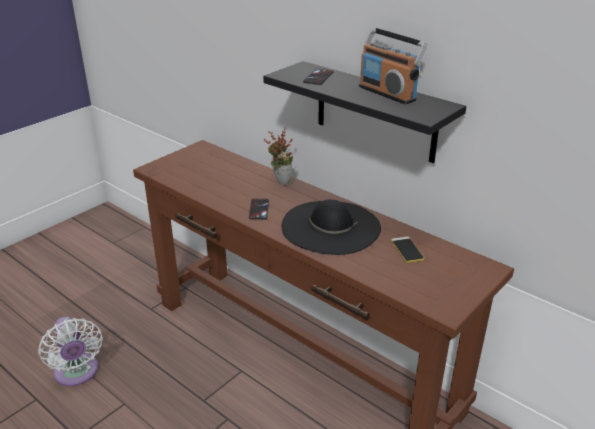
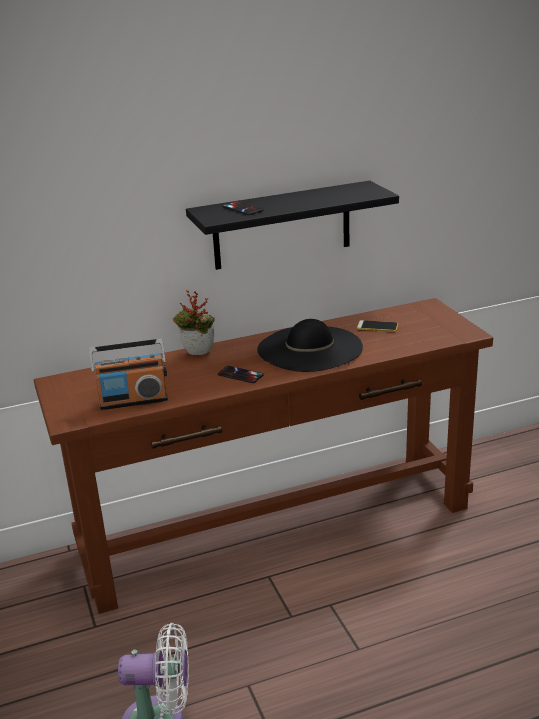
camera: 60 degrees left, 5 degrees down
(387, 93) = (315, 195): radio -> radio (133, 401)

